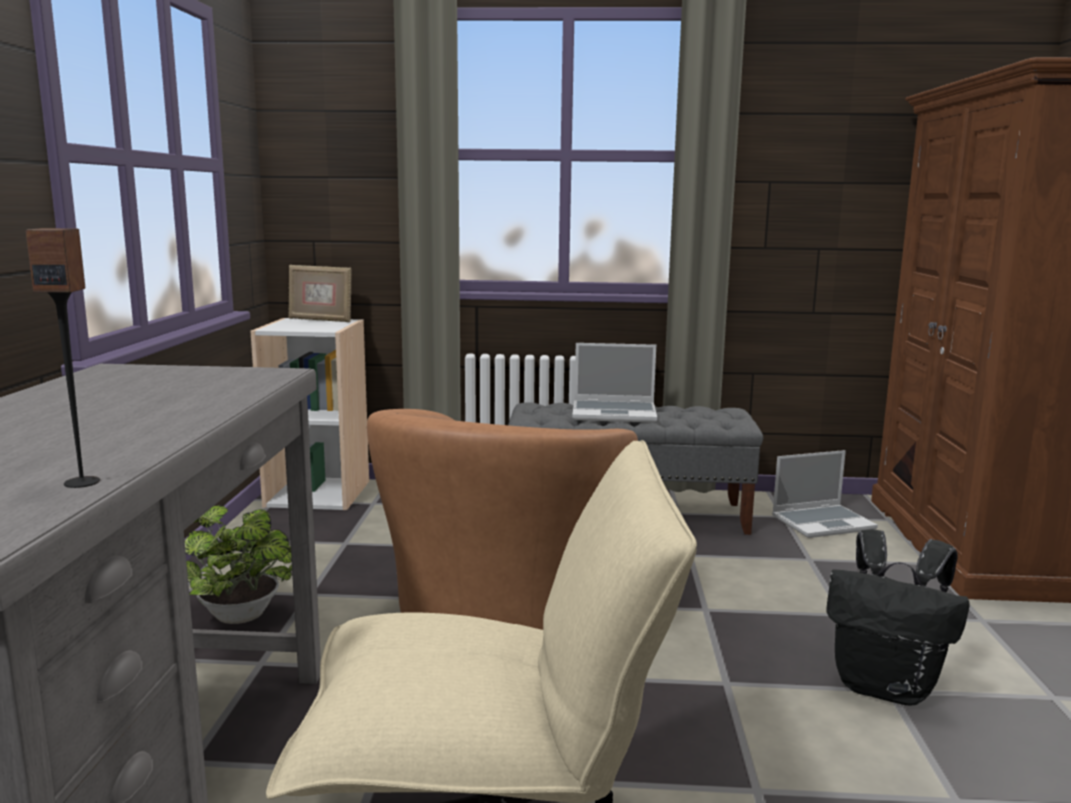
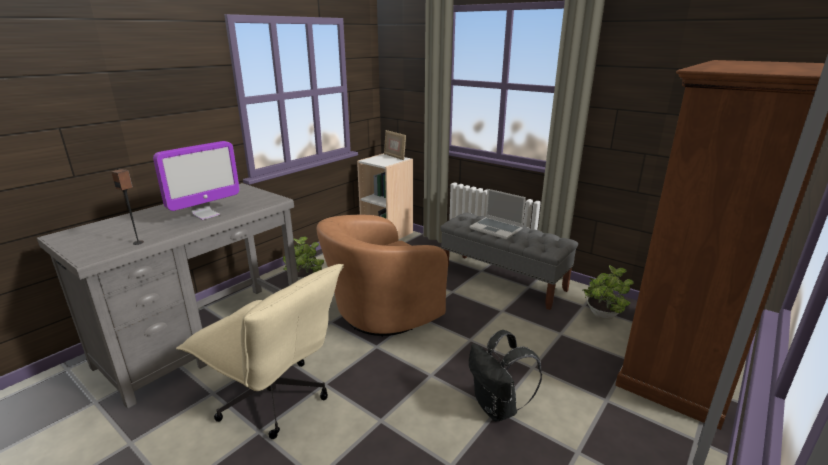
camera: 35 degrees right, 10 degrees up
(156, 413) = (206, 215): none -> monitor
(823, 522) = (602, 316): laptop -> potted plant

